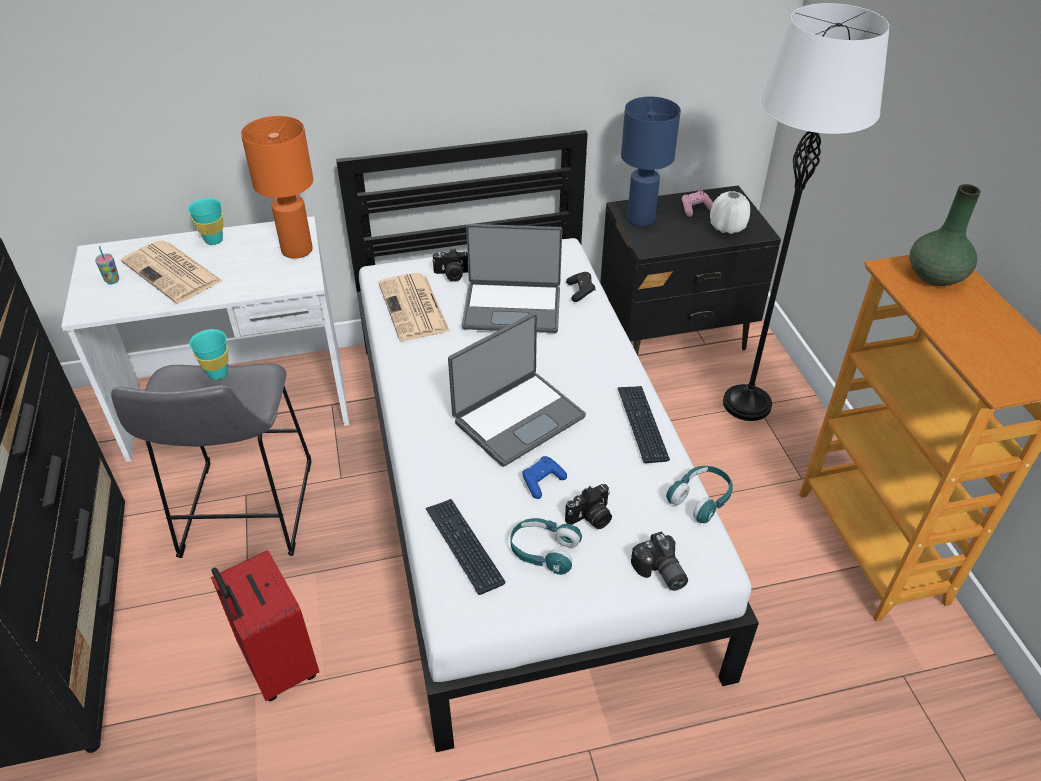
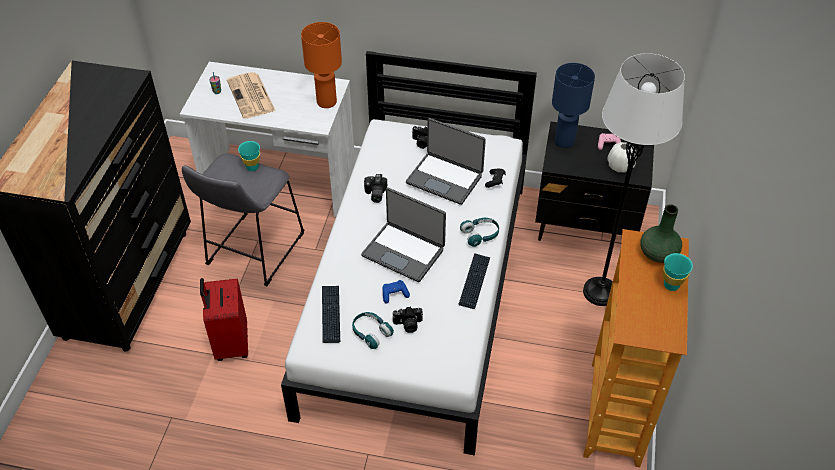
camera: 25 degrees right, 5 degrees up
(214, 240) = (283, 80): turquoise cup -> turquoise cup (671, 285)
(414, 308) = (386, 159): newspaper -> none
(517, 418) = (404, 251): laptop -> laptop turned 45 degrees clockwise
(659, 572) = (425, 368): camera -> camera (374, 194)
(701, 499) = (477, 338): turquoise headphones -> turquoise headphones (480, 235)

